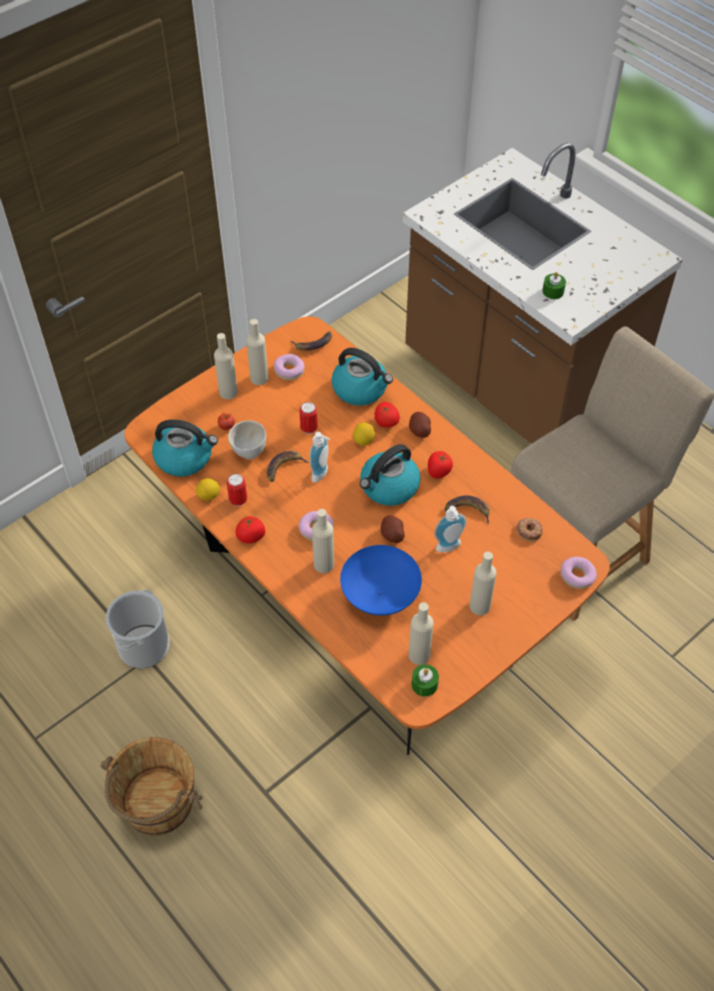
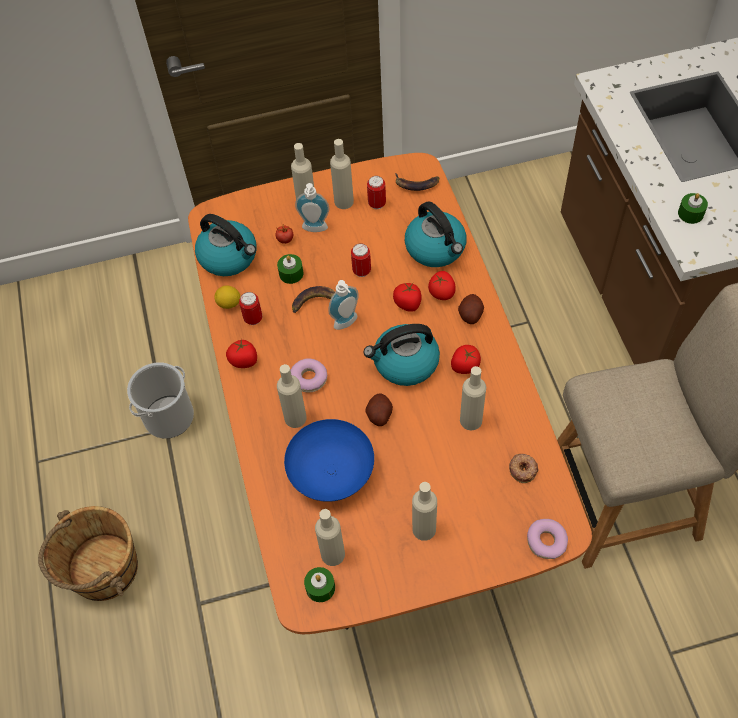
camera: 30 degrees right, 5 degrees up
(249, 452) = (291, 273): white bowl -> green candle
(289, 370) = (377, 204): donut -> can
(363, 440) = (408, 304): lemon -> tomato
(449, 548) = (428, 453): soap dispenser -> soap dispenser (314, 229)
(467, 510) = (471, 420): banana -> beige bottle

